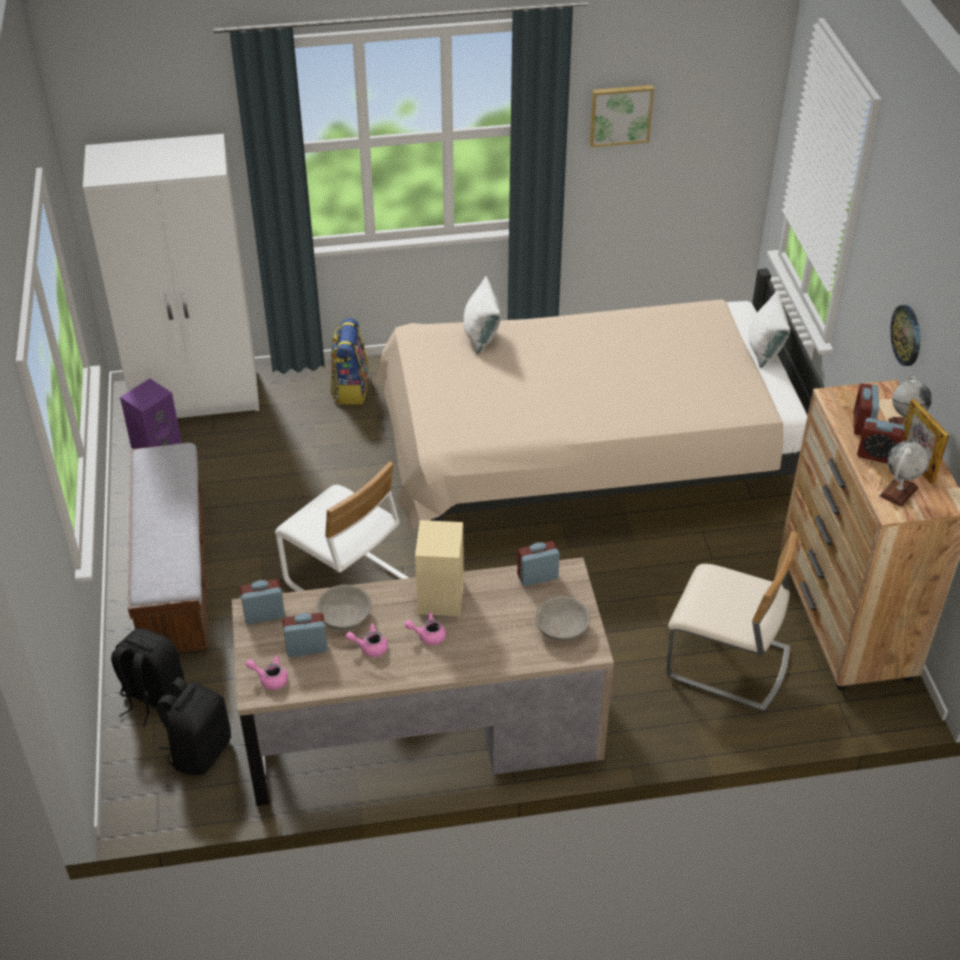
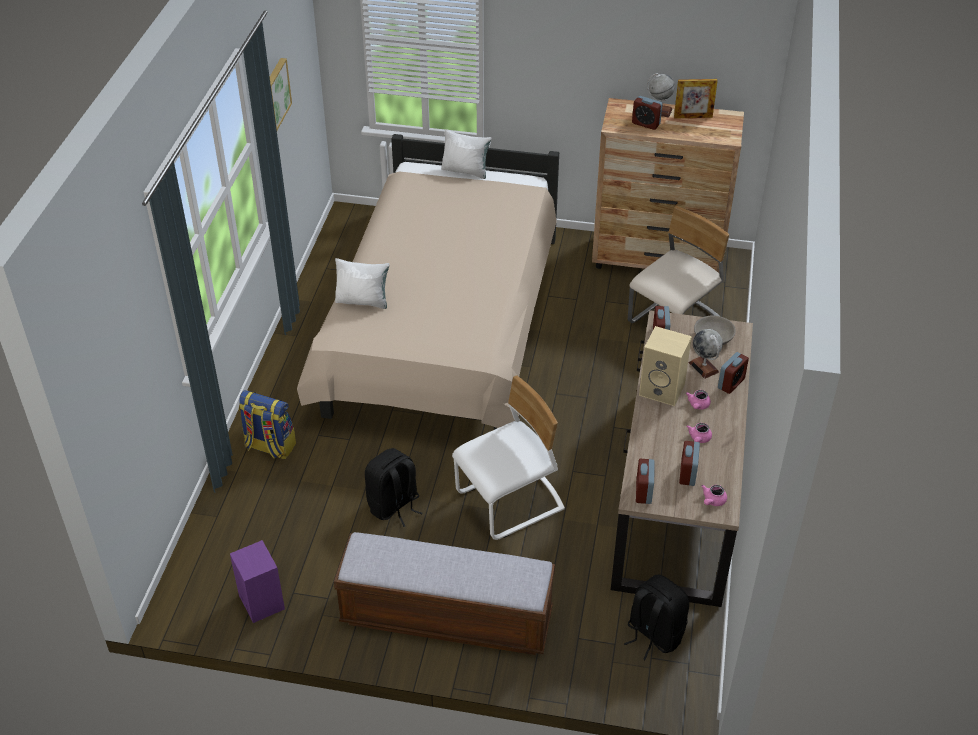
camera: 70 degrees left, 0 degrees up
(152, 697) = (584, 657): black backpack -> black backpack (394, 506)
(198, 397) = (210, 557): white wardrobe -> none
(345, 616) = (662, 446): grey bowl -> none
(877, 455) = (678, 128): alarm clock -> alarm clock (731, 383)
(898, 492) = (714, 131): globe -> globe (704, 367)
(907, 335) = (600, 67): wall clock -> none

